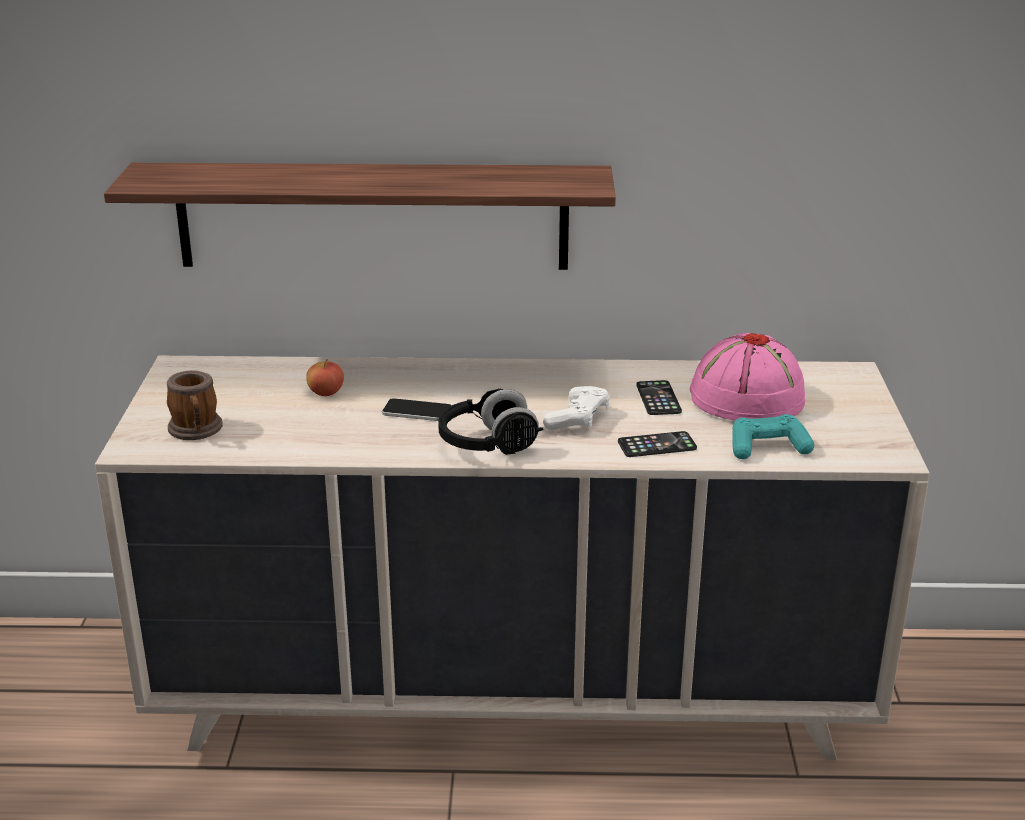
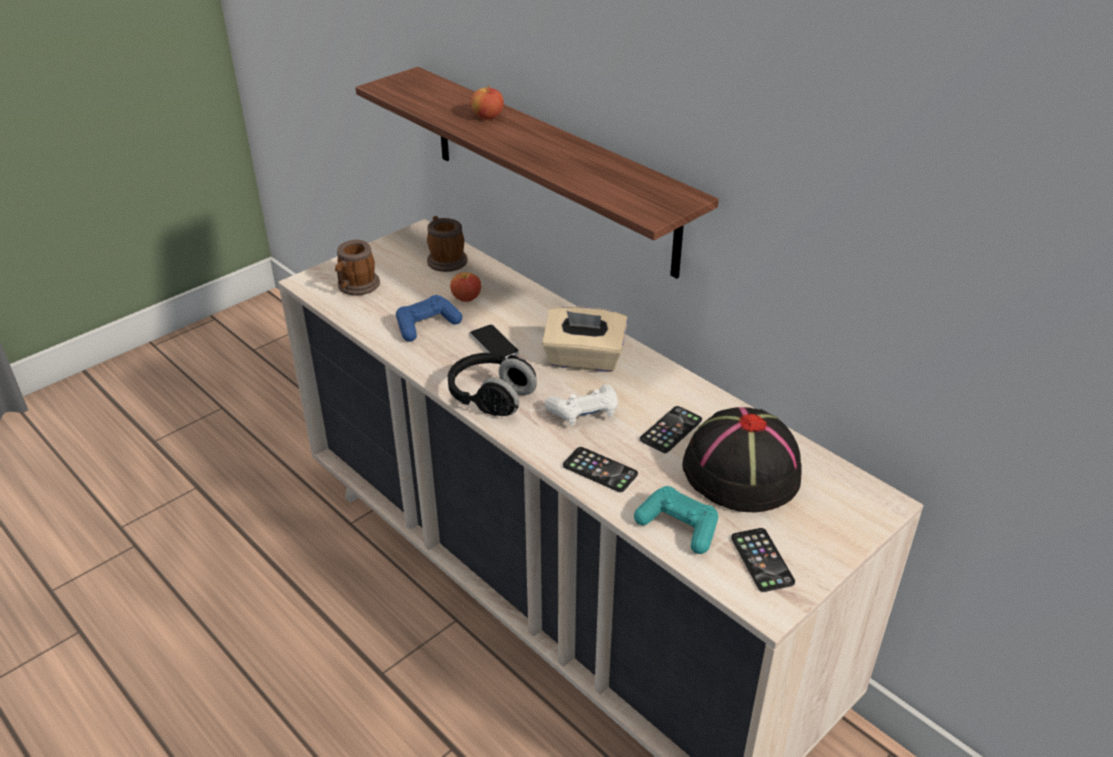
camera: 45 degrees right, 10 degrees up
(247, 375) = (445, 259): none -> mug
(301, 174) = (487, 116): none -> apple
(329, 426) = (427, 325): none -> blue game controller
(512, 388) = (584, 359): none -> beige tissue box
(746, 398) = (740, 471): pink hat -> black hat
(846, 437) = (762, 560): none -> phone

